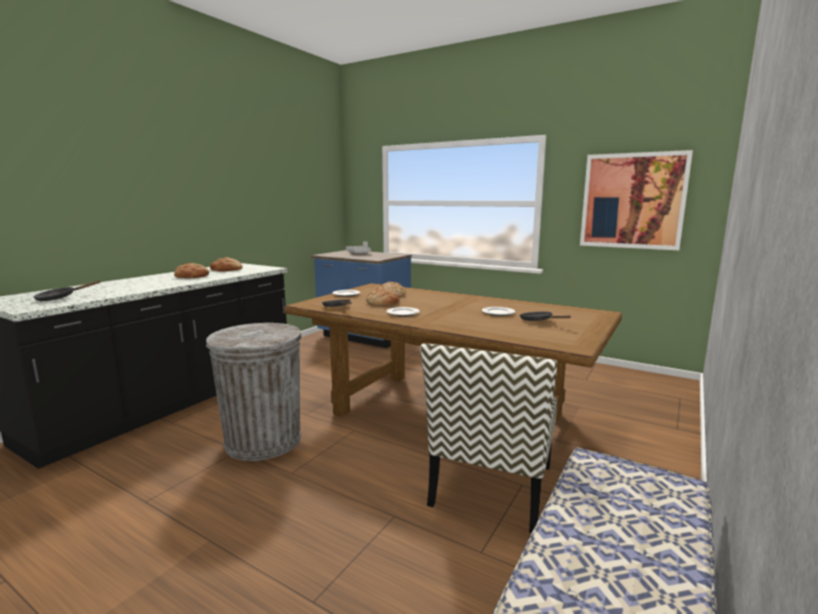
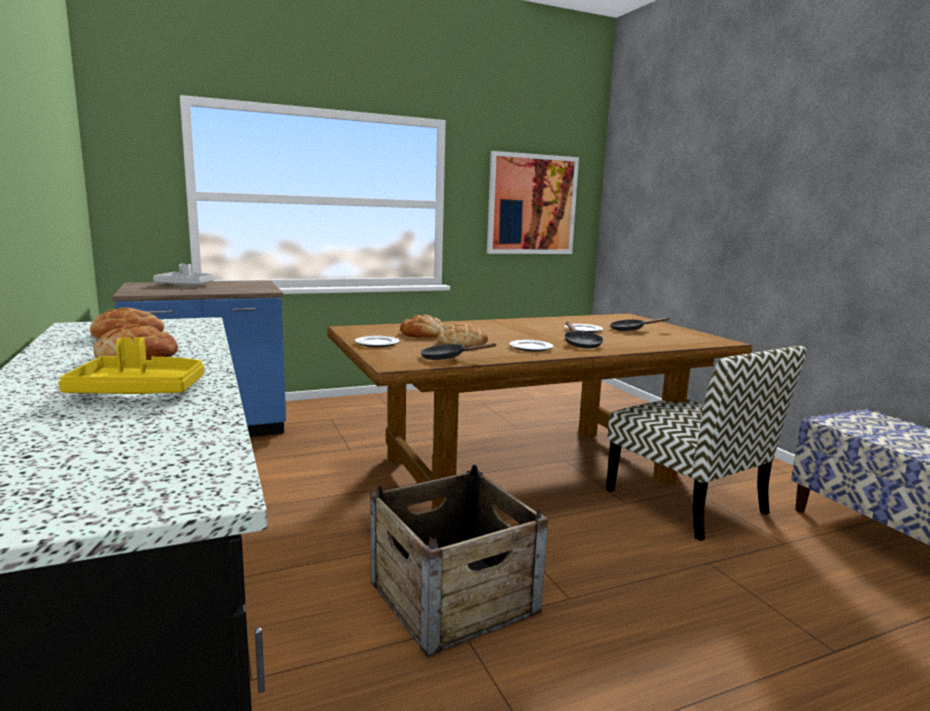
camera: 55 degrees left, 0 degrees up
(60, 298) = (124, 457): black frying pan -> black frying pan (581, 344)
(139, 285) = (139, 391): none -> yellow tray
(263, 440) = (452, 596): grey trash can -> crate

